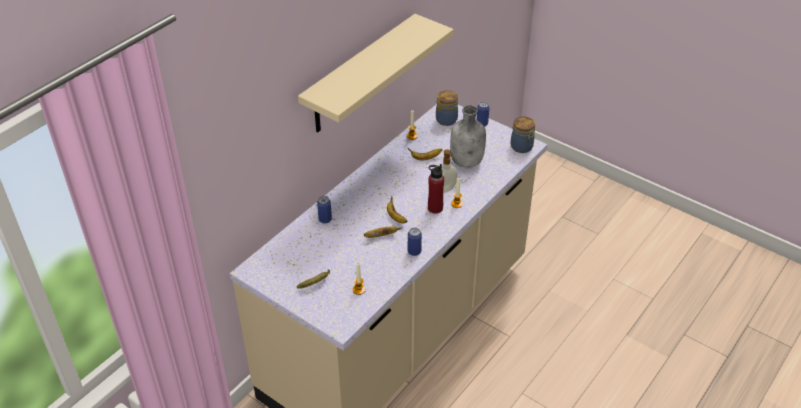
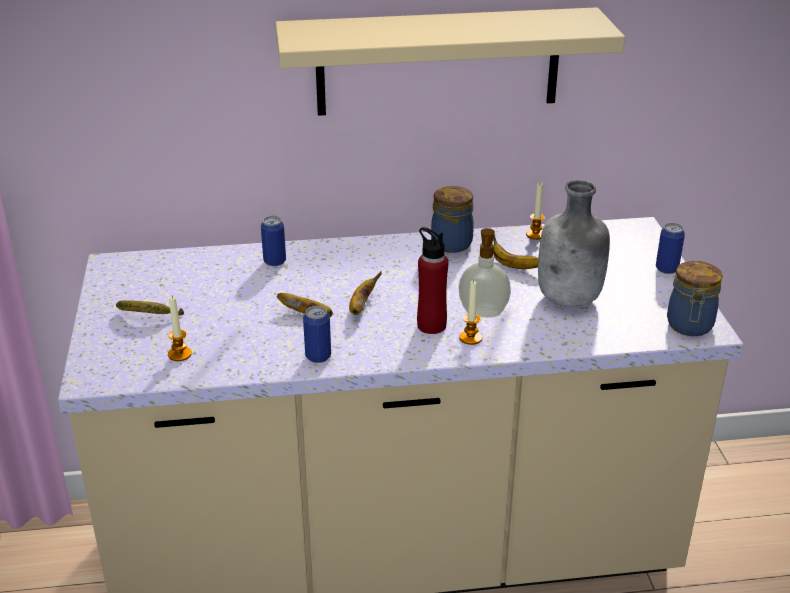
camera: 45 degrees right, 10 degrees down
(446, 119) = (617, 239): jar -> jar (452, 243)

